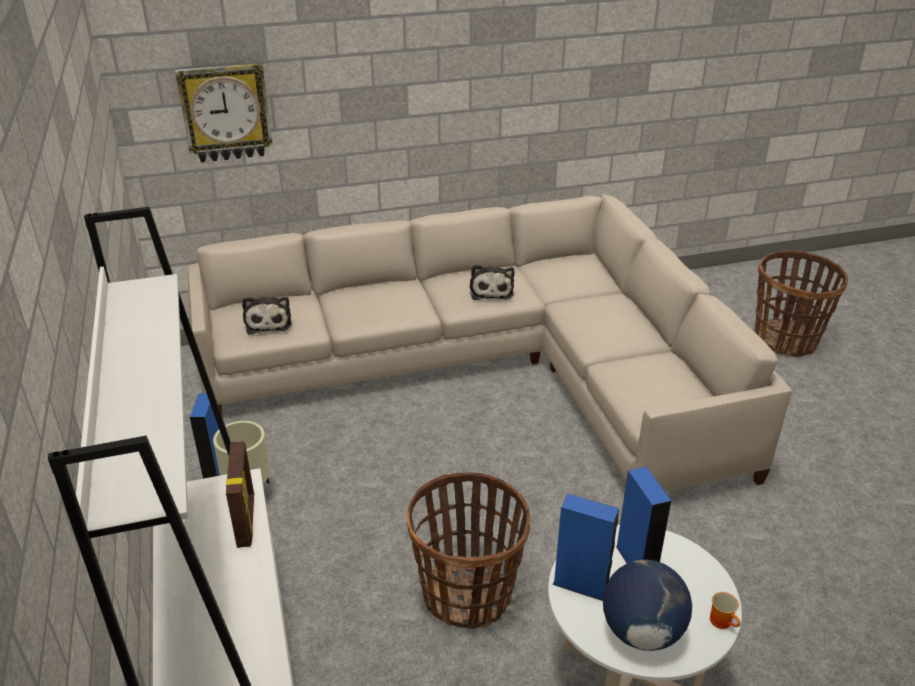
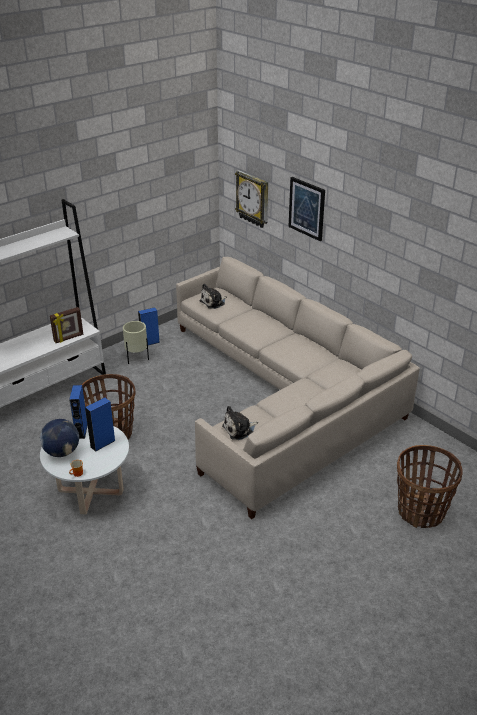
camera: 65 degrees right, 0 degrees up
(365, 73) = (307, 208): none -> picture
(491, 290) = (298, 354): plush toy -> plush toy (239, 429)

